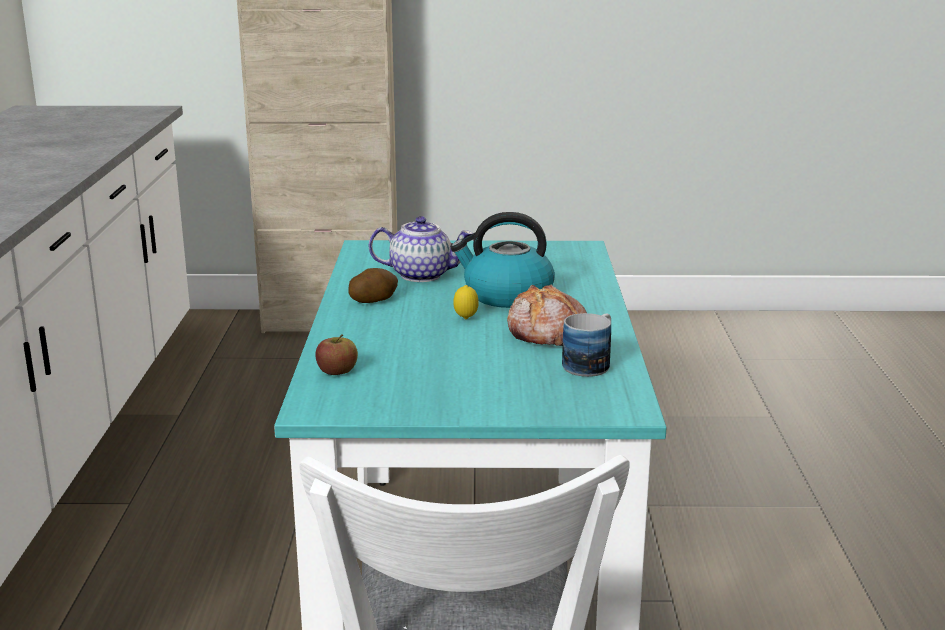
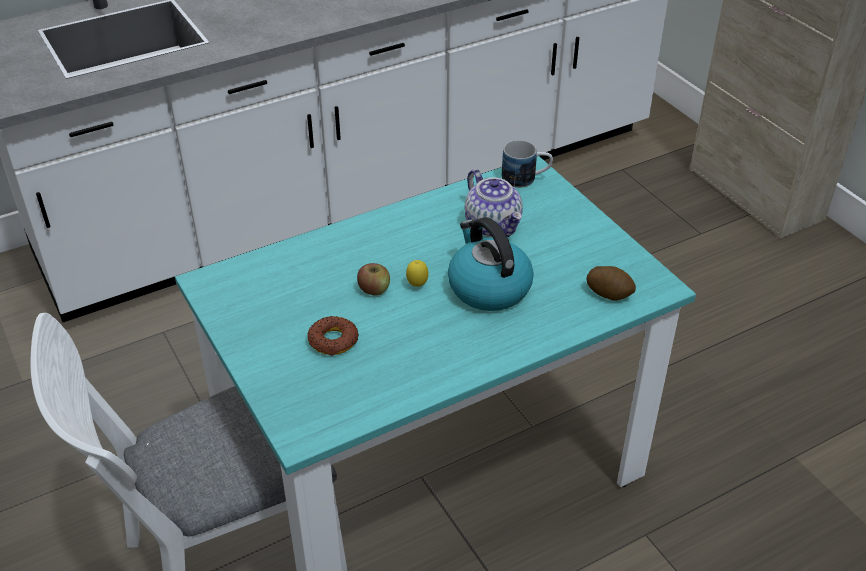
camera: 60 degrees right, 20 degrees up
(337, 371) = (272, 265): apple -> apple (374, 289)
(373, 300) = (417, 225): potato -> potato (609, 293)
(501, 368) = (333, 340): none -> donut
(546, 333) = (422, 339): bread -> none
(591, 363) = (377, 386): mug -> mug (526, 179)

